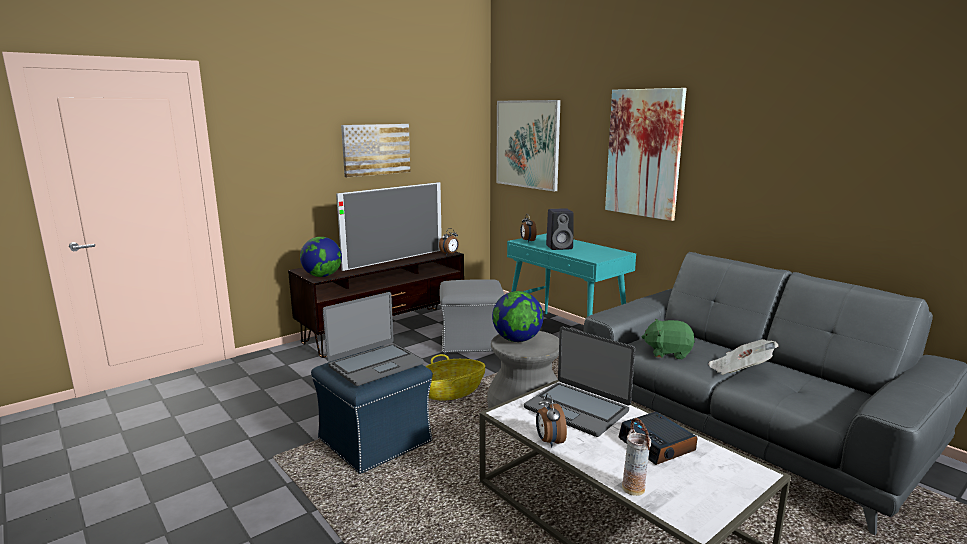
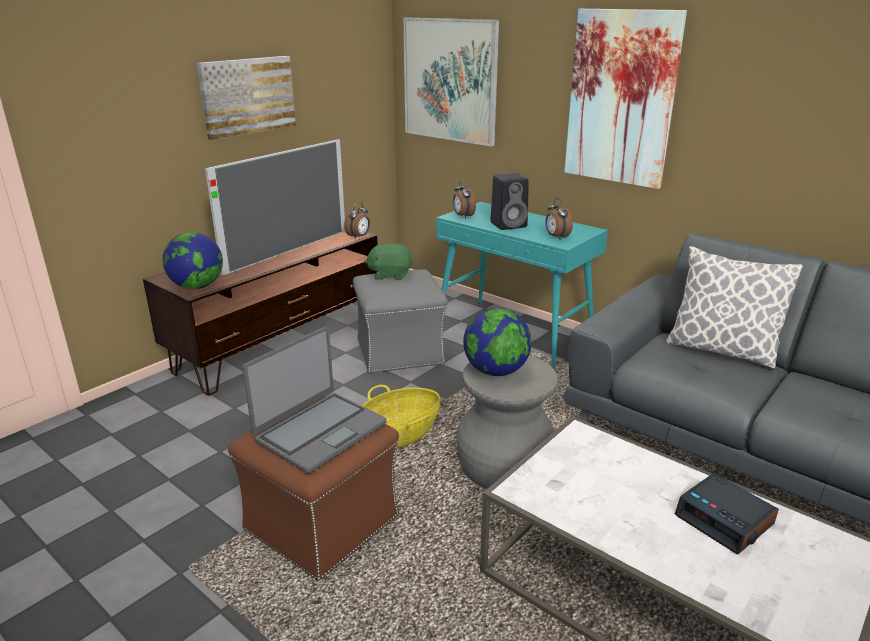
camera: 10 degrees left, 10 degrees up
(376, 440) = (323, 521): blue ottoman -> brown ottoman
(549, 441) = (591, 531): alarm clock -> alarm clock (556, 237)
(577, 409) = (605, 472): laptop -> none
(634, 488) = (727, 598): vase -> none
(668, 352) = (682, 372): green plush toy -> green plush toy (390, 275)
(707, 341) = (721, 350): none -> pillow
(739, 371) = (777, 394): newspaper -> none

